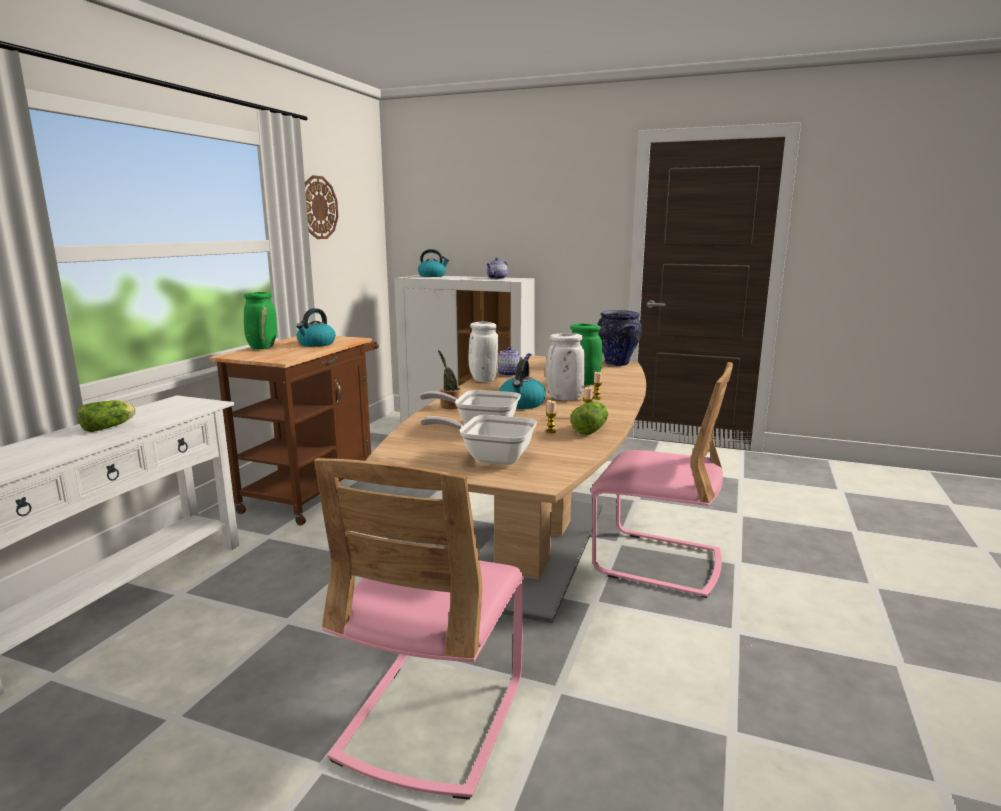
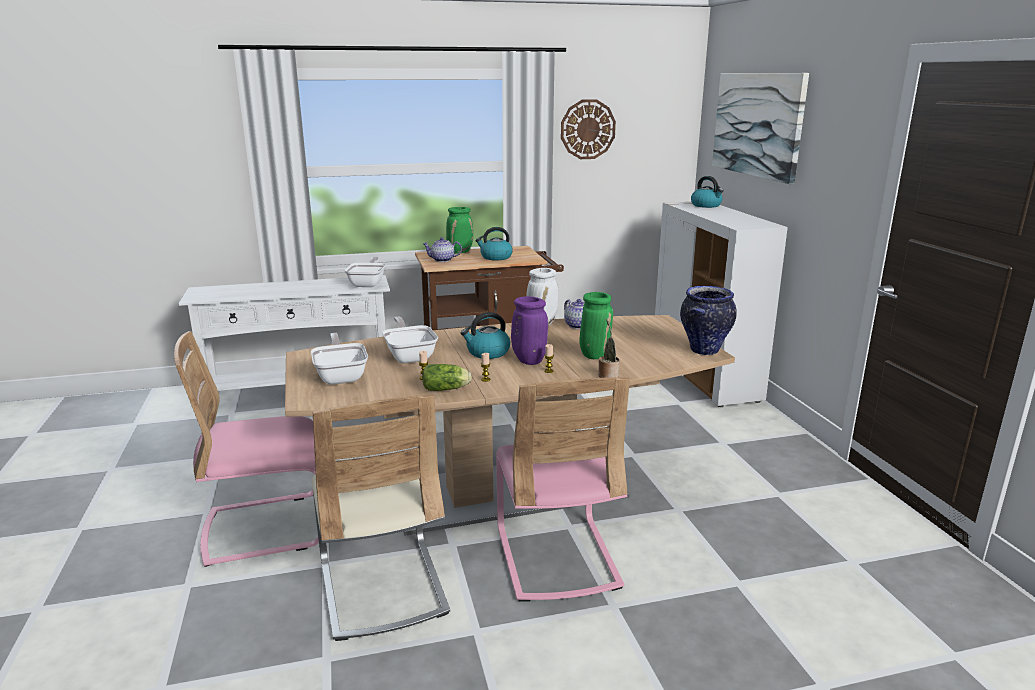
camera: 55 degrees right, 5 degrees up
(110, 427) = (308, 286): lettuce -> none
(188, 405) = (368, 283): none -> frying pan
(449, 406) = (448, 335): potted plant -> potted plant (608, 375)
(474, 200) = (757, 124): none -> picture
(497, 278) = (740, 221): teapot -> teapot (442, 260)
(564, 398) = (528, 361): white vase -> purple vase
(631, 662) = (382, 586): none -> beige chair

